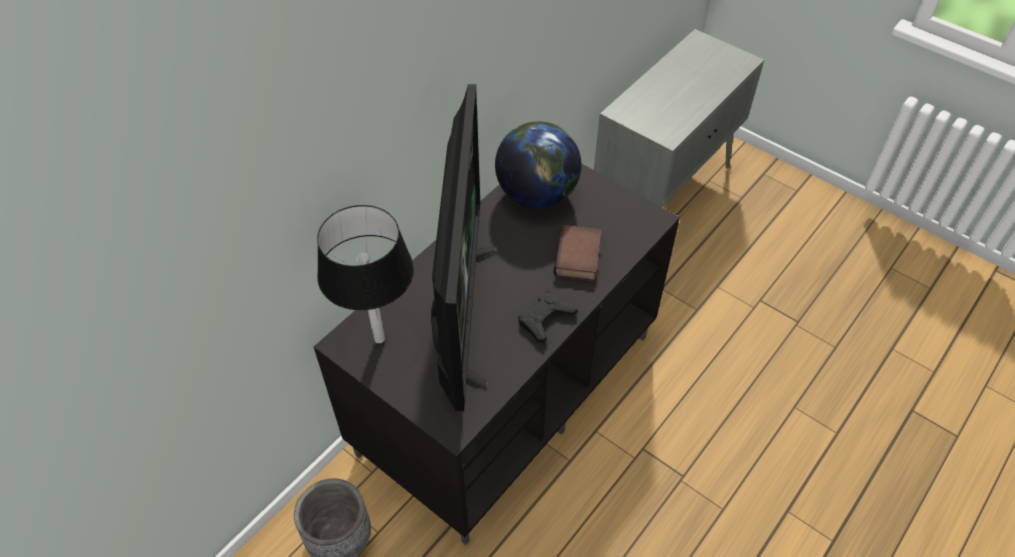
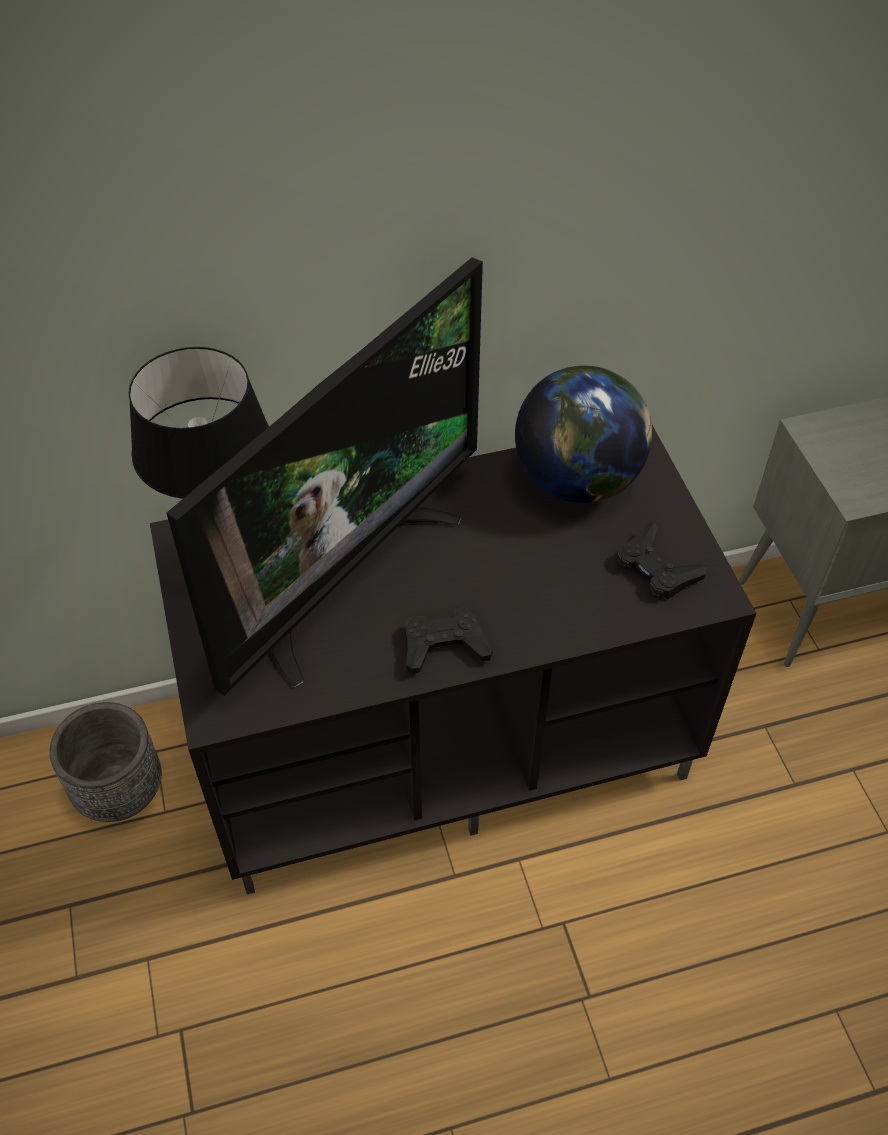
camera: 35 degrees right, 0 degrees up
(579, 258) = (560, 592): book -> none
(615, 220) = (656, 568): none -> black game controller

